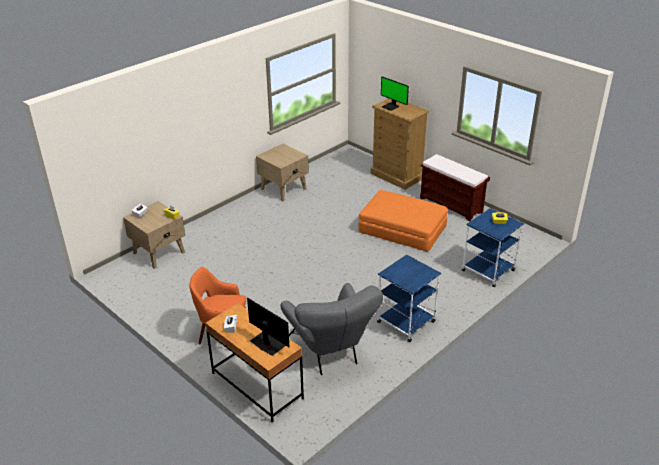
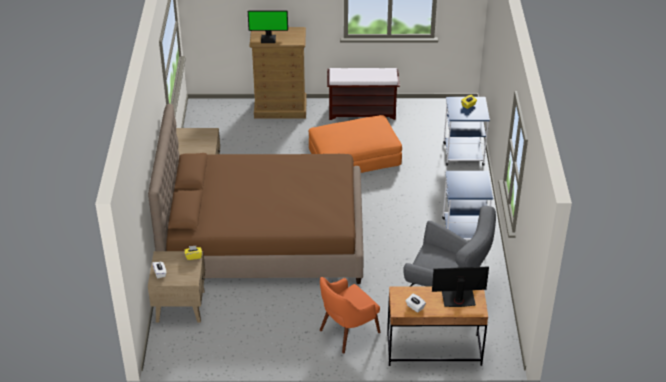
camera: 45 degrees left, 5 degrees up
(265, 243) = (263, 237): none -> brown bed

